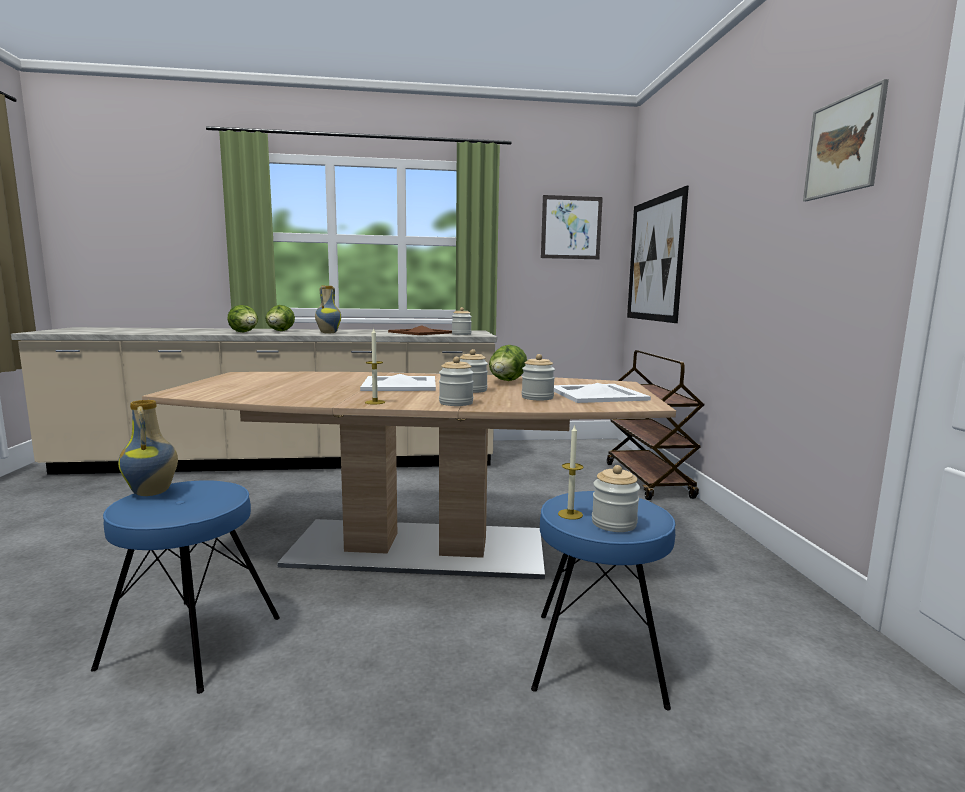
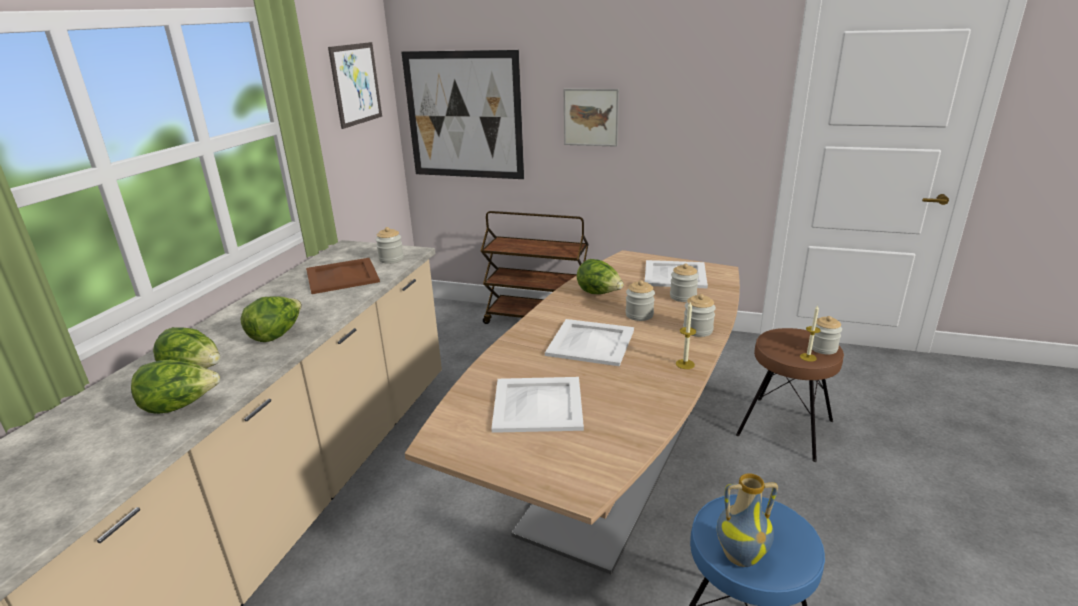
camera: 65 degrees left, 15 degrees up
(289, 382) = (537, 405): none -> white tray
(328, 333) = (277, 335): vase -> lettuce
(597, 657) = (785, 428): blue stool -> brown stool
(843, 146) = (723, 62): picture -> picture (591, 117)

